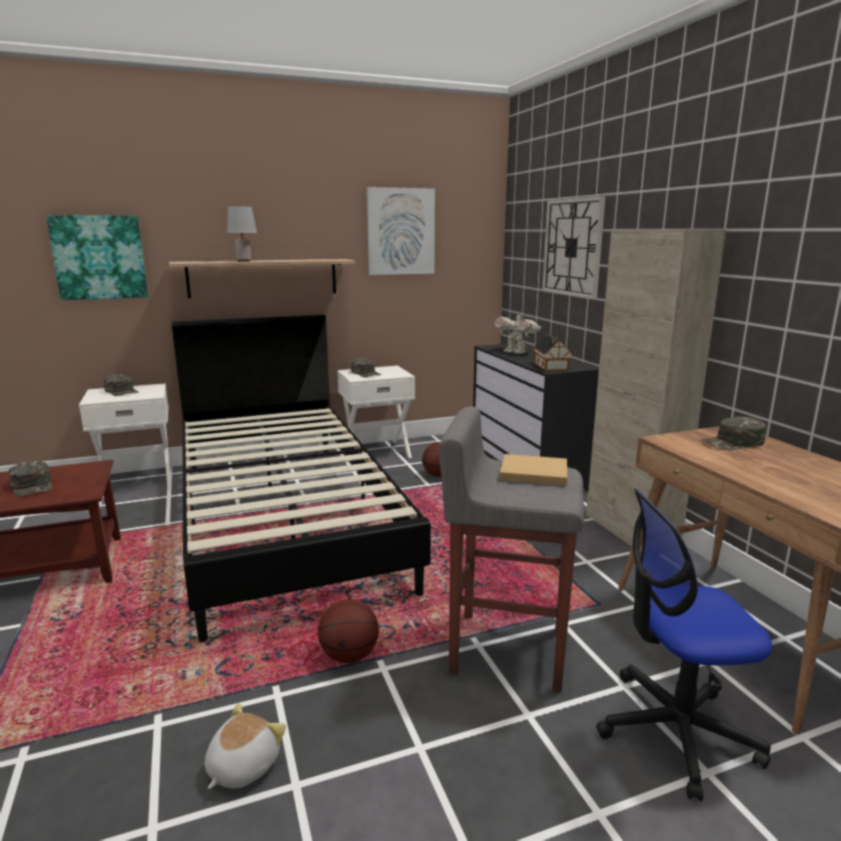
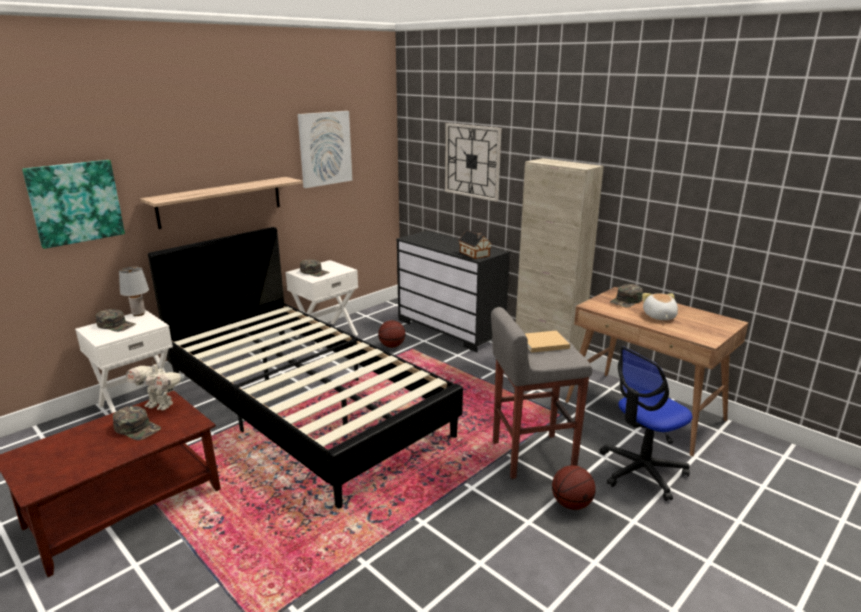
camera: 25 degrees left, 5 degrees up
(241, 766) = (441, 565): plush toy -> plush toy (659, 316)
(244, 261) = (212, 191): grey table lamp -> grey table lamp (139, 314)
(349, 656) = (445, 486): basketball -> basketball (571, 504)
(516, 352) = (435, 242): toy robot -> toy robot (160, 405)

